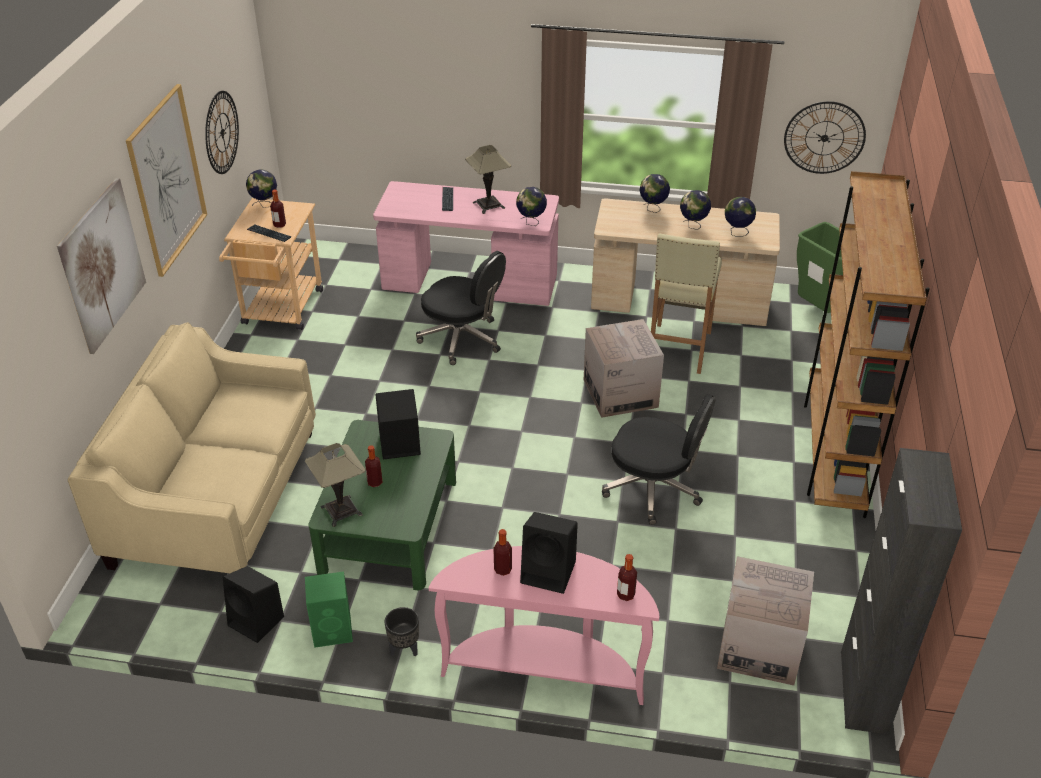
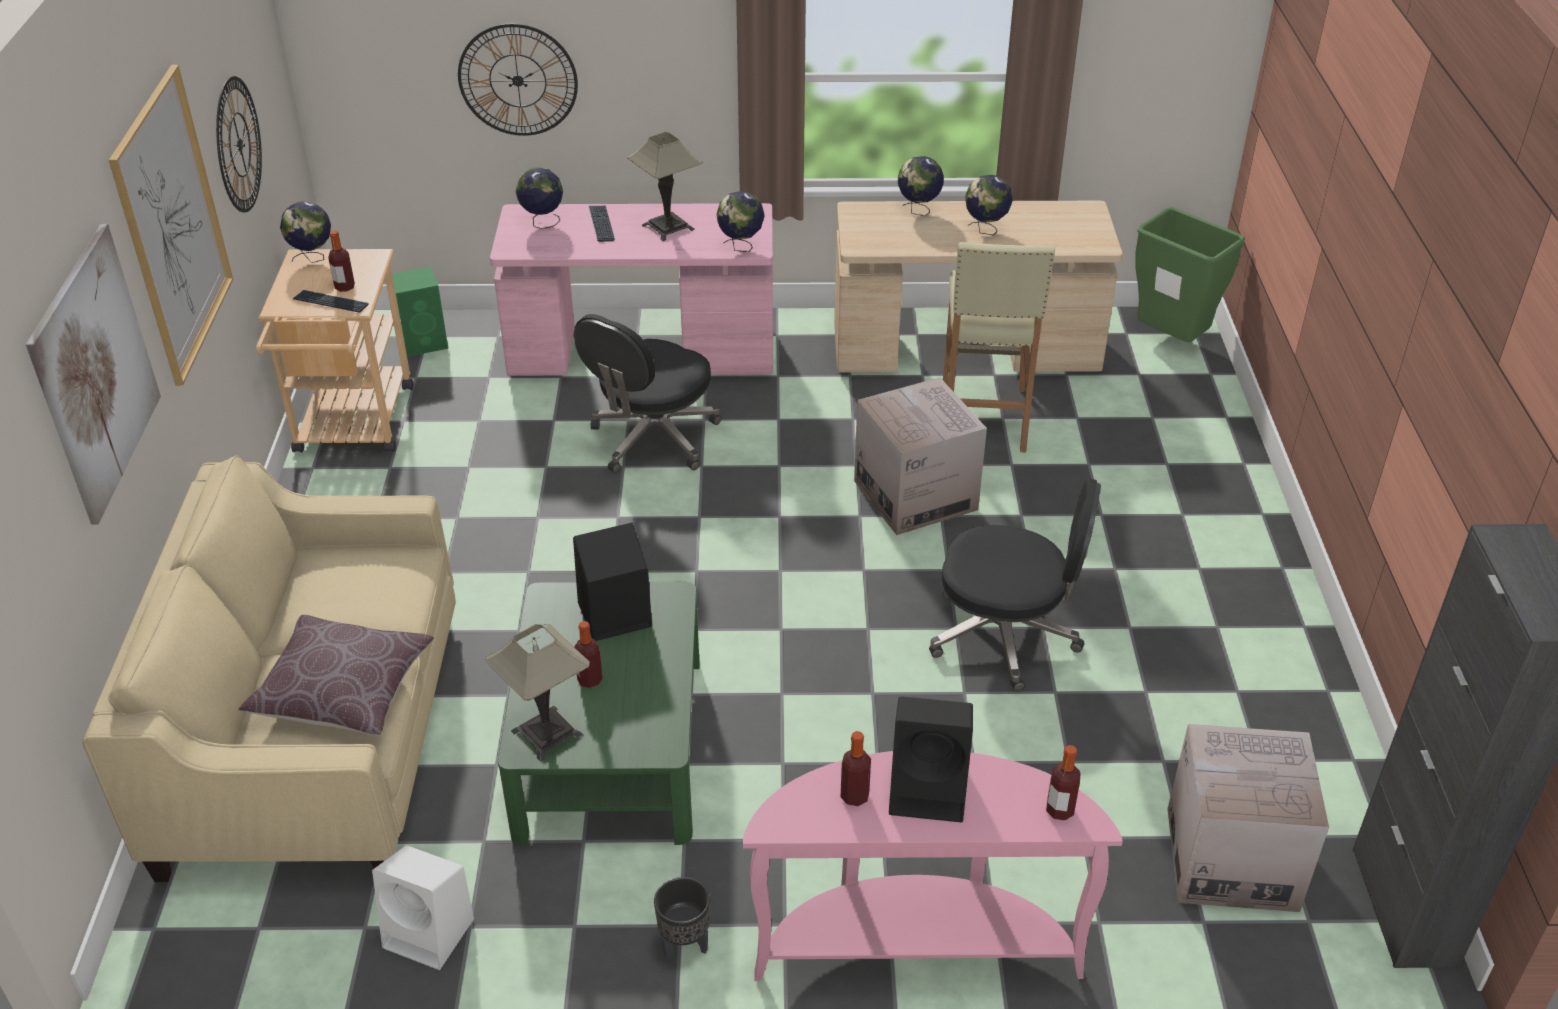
camera: 10 degrees left, 0 degrees up
(226, 470) = (343, 691): none -> brown pillow
(257, 621) = (431, 933): black speaker -> white speaker
(333, 631) = (562, 931): green speaker -> green speaker (425, 342)
(462, 339) = (653, 439): black office chair -> black office chair turned 105 degrees clockwise
(737, 233) = (1053, 234): globe -> globe (542, 223)
(824, 138) = (1165, 80): wall clock -> wall clock (518, 80)
(833, 452) = (1252, 547): brown bookcase -> none

